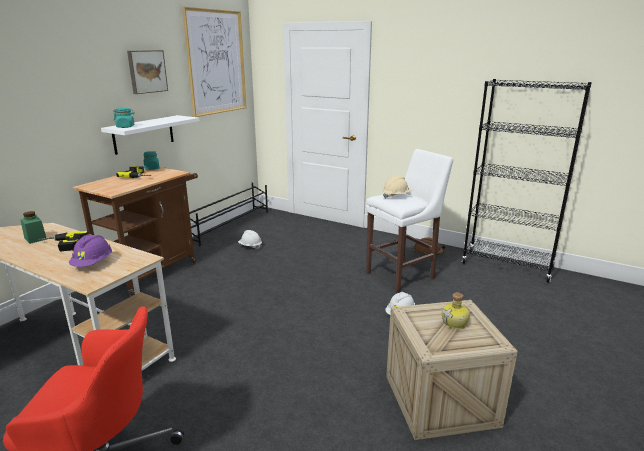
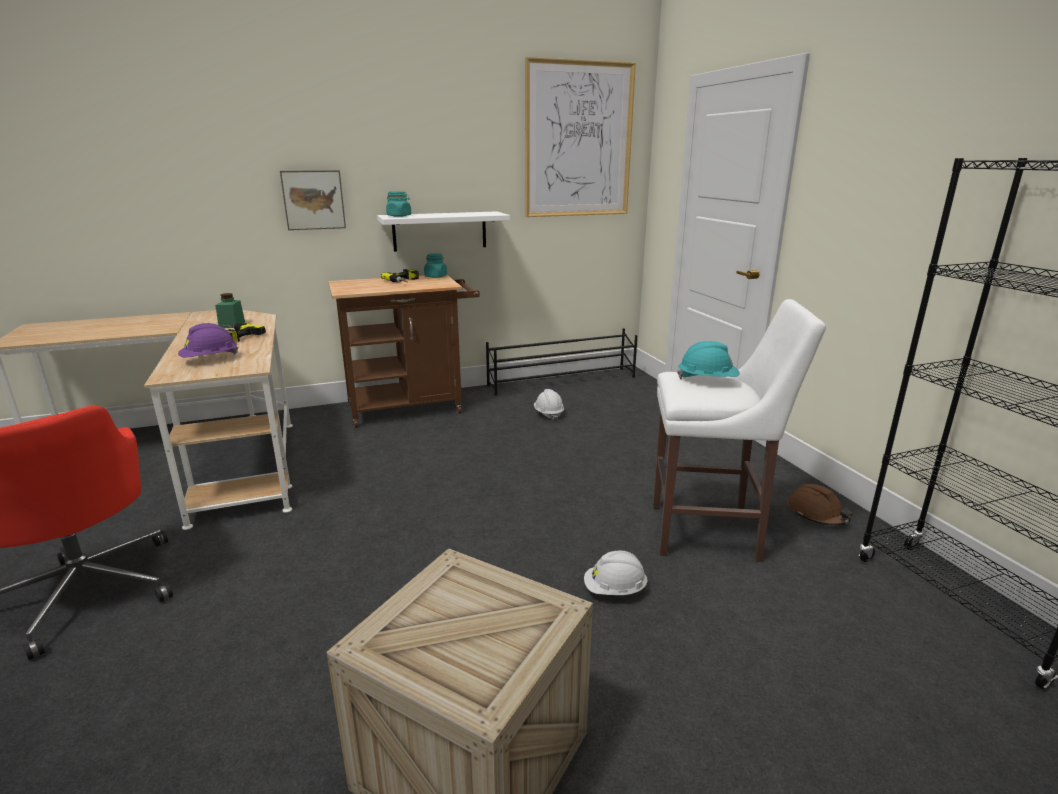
camera: 40 degrees right, 0 degrees up
(146, 71) = (454, 147): picture -> picture (313, 200)
(396, 196) = (707, 380): beige hard hat -> turquoise hard hat
(455, 323) = (487, 625): bottle -> none

